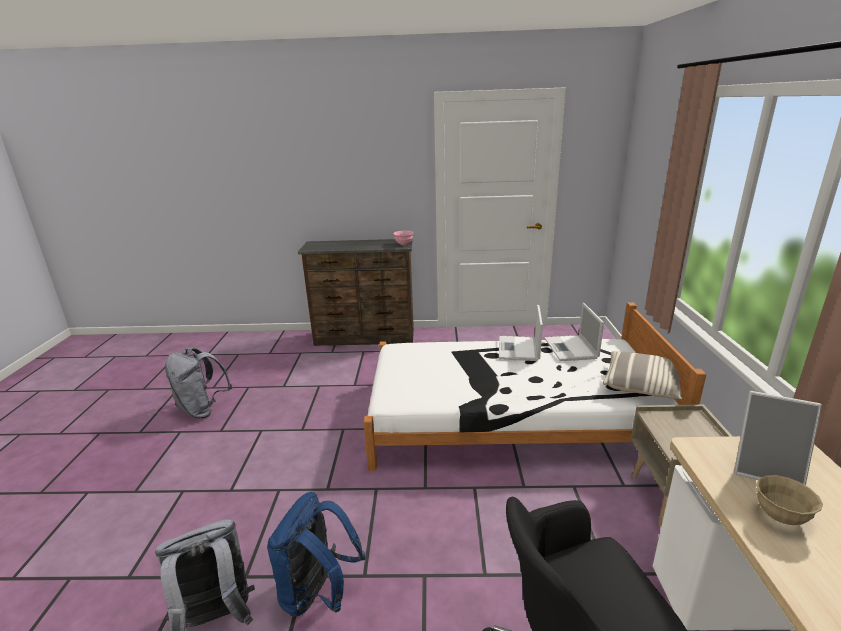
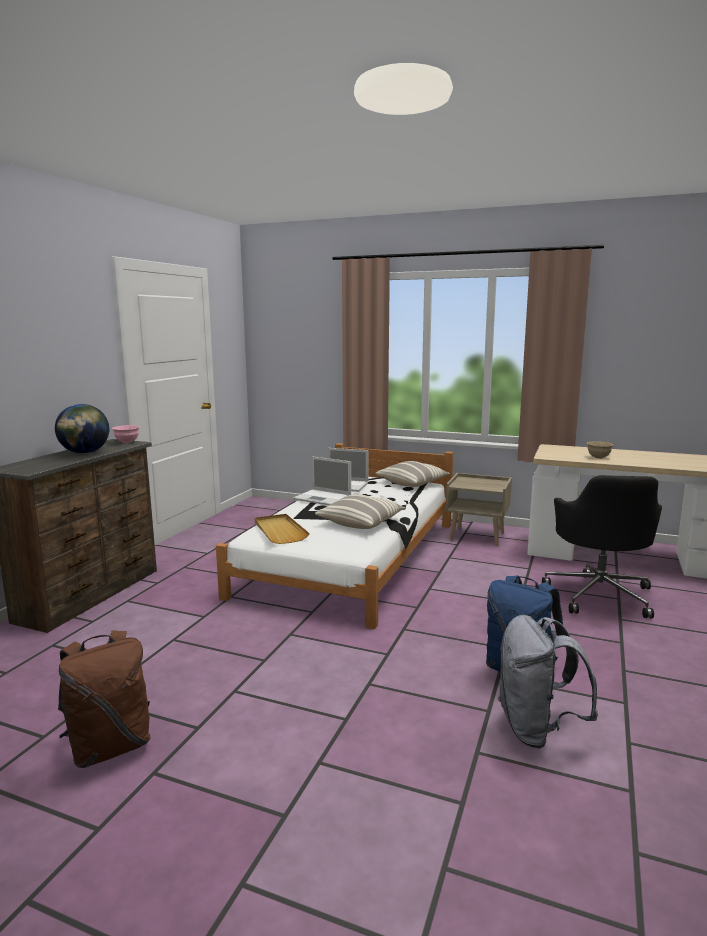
camera: 70 degrees left, 10 degrees down
(203, 409) = (110, 747): grey backpack -> brown backpack
(362, 245) = (85, 453): none -> globe
(415, 354) = (279, 531): none -> beige tray
(467, 385) = (361, 522): none -> pillow
(766, 470) = (566, 452): picture frame -> none

